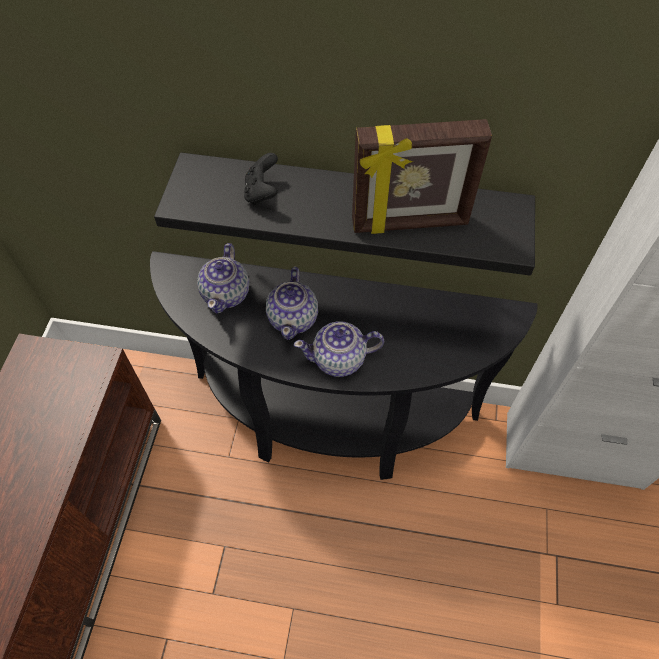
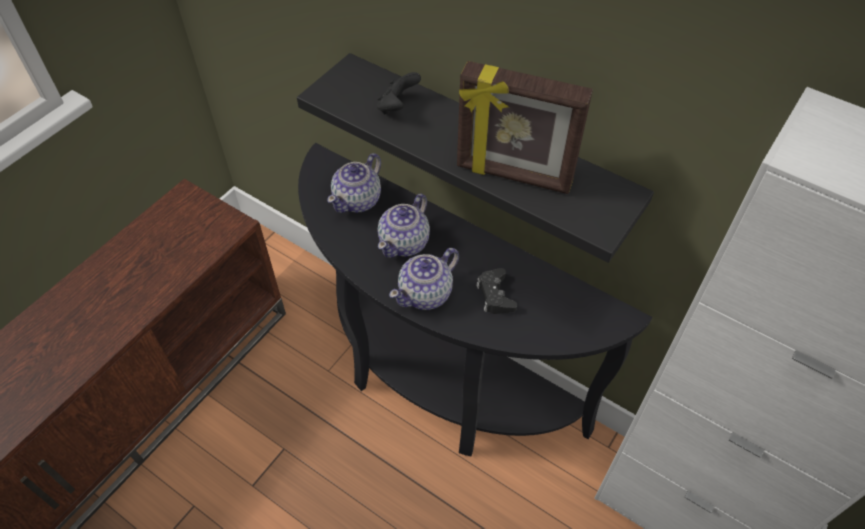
camera: 25 degrees right, 5 degrees down
(339, 359) = (426, 294): teapot -> teapot turned 60 degrees counterclockwise
(400, 336) = (495, 295): none -> black game controller

